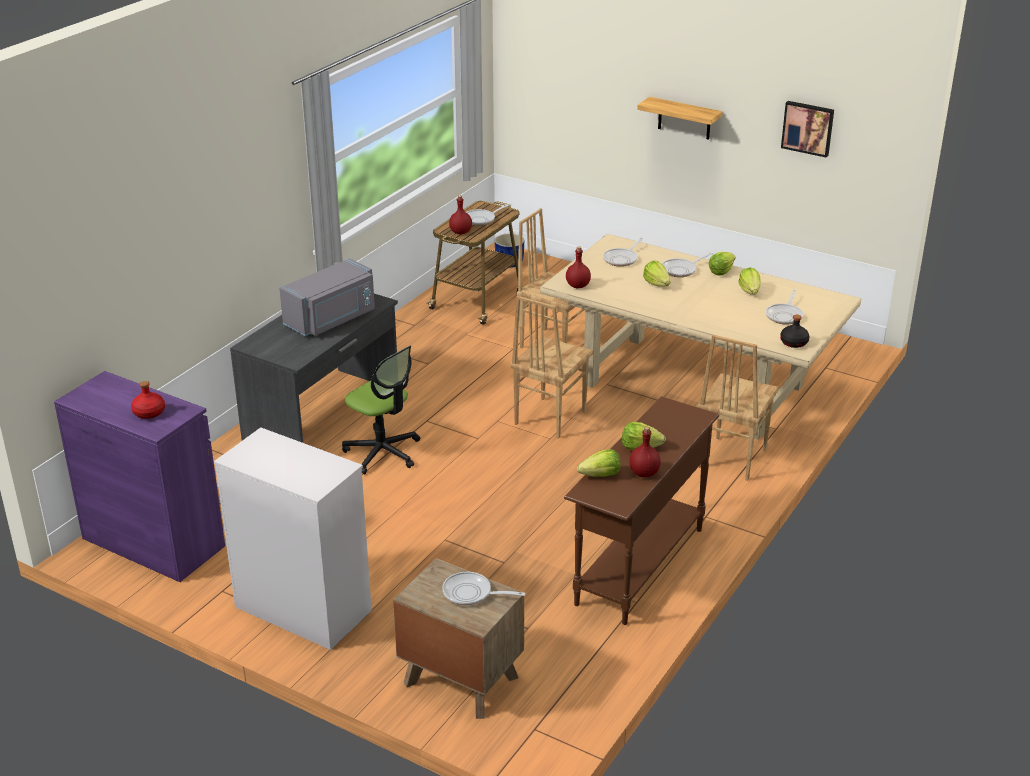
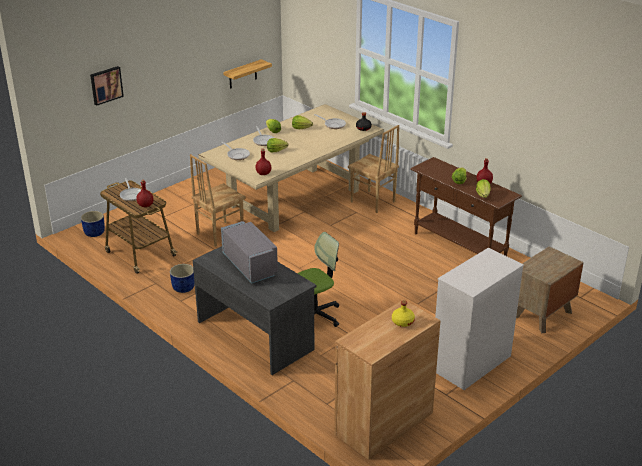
camera: 75 degrees left, 0 degrees up
(149, 412) = (402, 321): red bottle -> yellow bottle
(153, 542) = (384, 423): purple cabinet -> brown cabinet
(411, 345) = (183, 288): none -> blue planter
(471, 593) = (548, 260): frying pan -> none
(549, 417) = (304, 249): brown chair -> none
(684, 118) = (167, 71): shelf -> shelf (242, 74)
(808, 128) = (233, 40): picture -> picture (106, 85)

